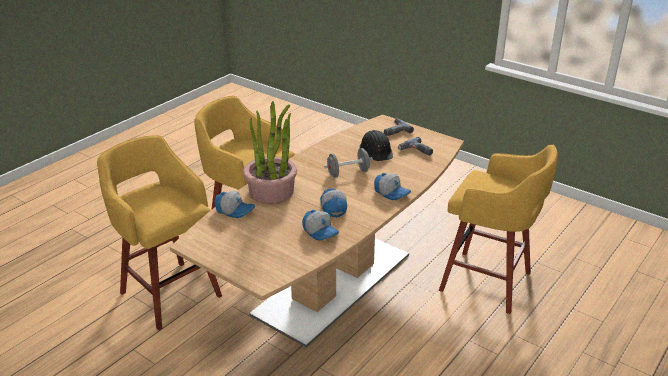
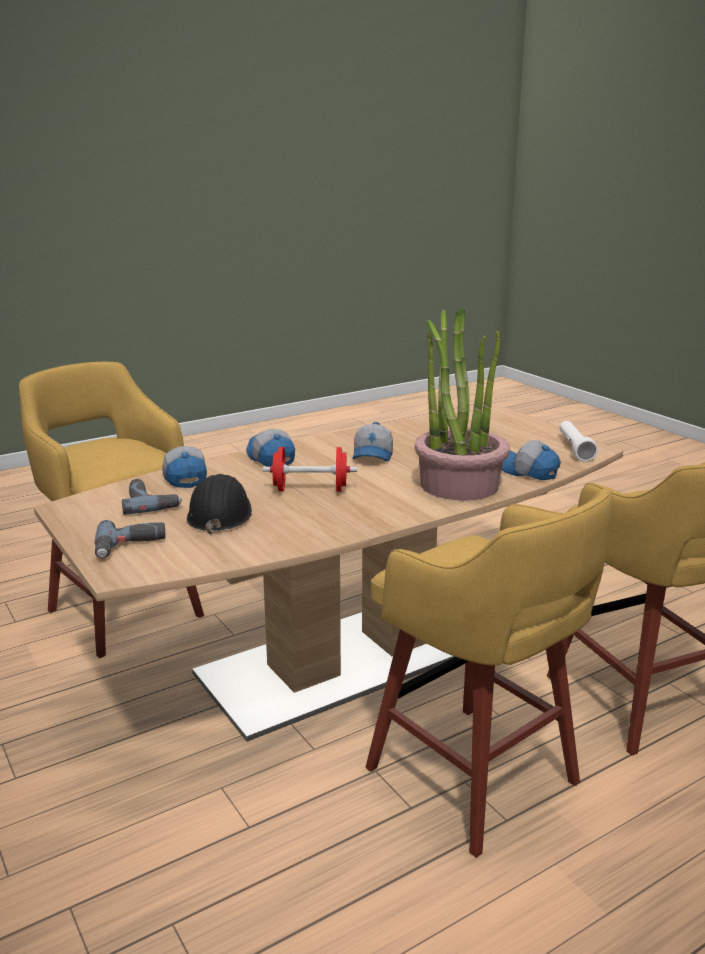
camera: 160 degrees left, 10 degrees down
(203, 241) = (574, 448): none -> white flashlight
(321, 231) = (409, 437): cap -> cap (183, 476)
(348, 173) = (310, 489): grey dumbbell -> red dumbbell

